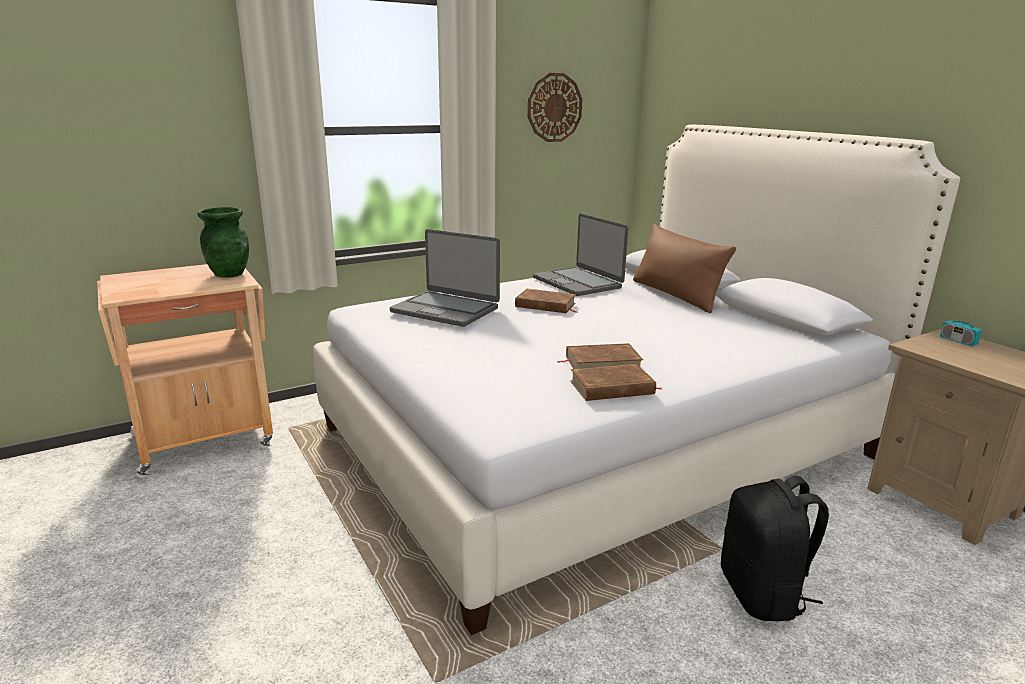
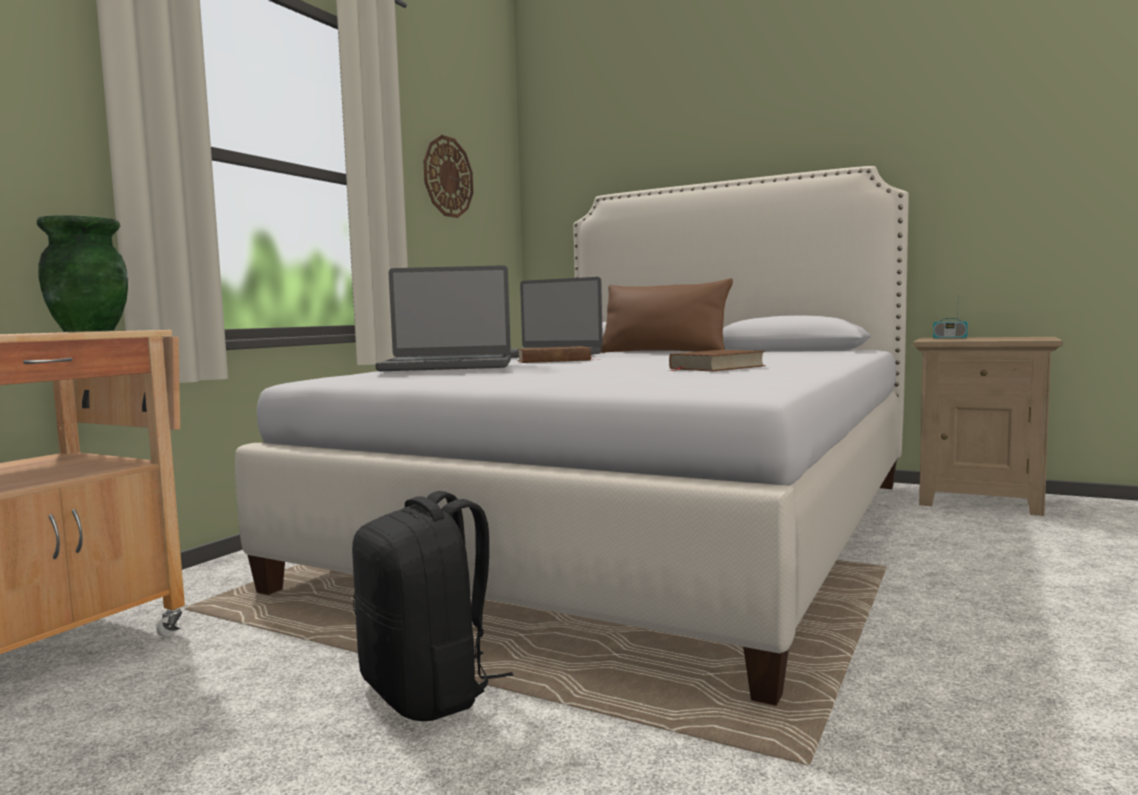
camera: 30 degrees left, 15 degrees down
(612, 388) = (770, 371): brown book -> none
(763, 594) = (971, 584): black backpack -> black backpack (429, 692)

